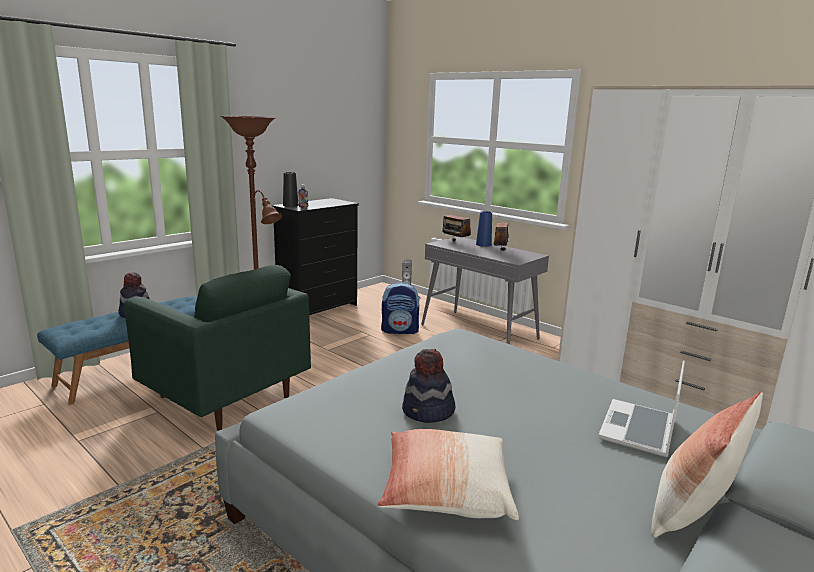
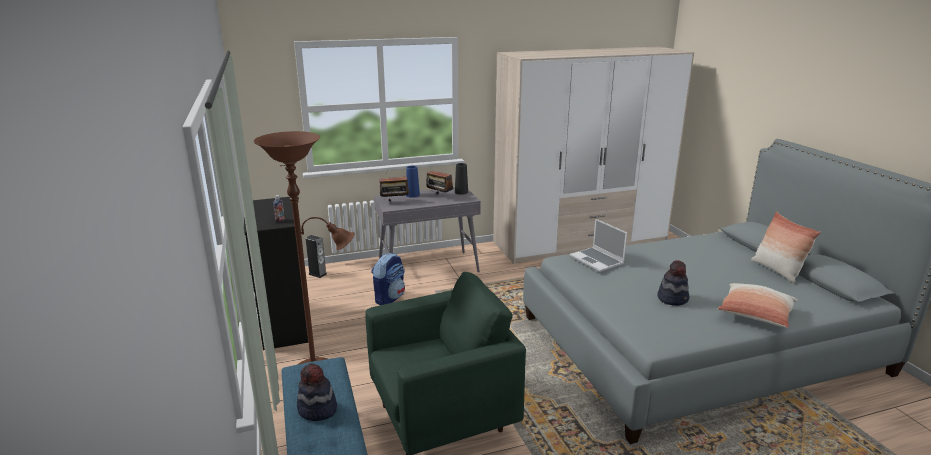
camera: 60 degrees left, 5 degrees up
(290, 205) = (260, 224): black vase -> black vase (461, 192)
(639, 430) = (709, 255): laptop -> laptop (597, 260)

